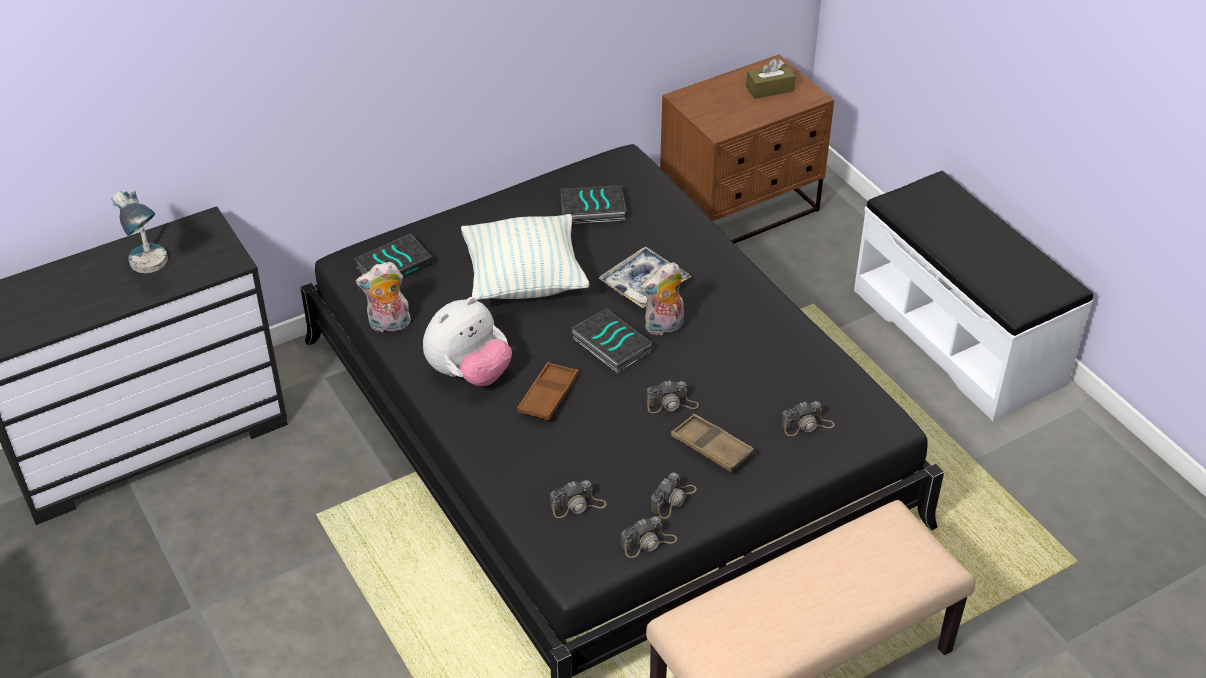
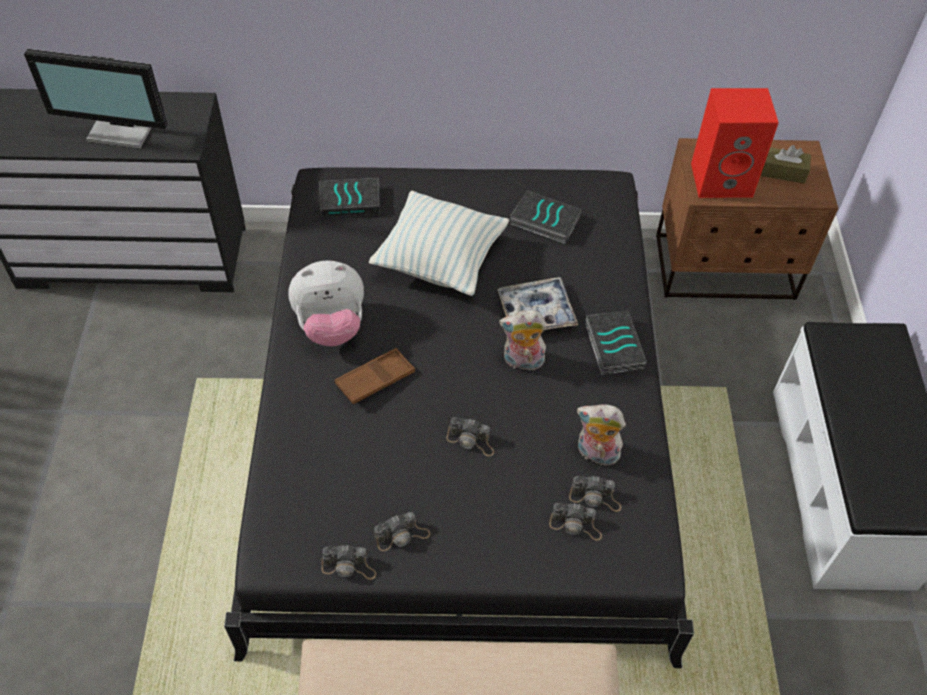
camera: 30 degrees right, 10 degrees up
(151, 271) = (123, 129): table lamp -> monitor
(388, 325) = (305, 252): plush toy -> plush toy (596, 454)
(578, 505) = (320, 497): camera -> camera (595, 498)
(609, 345) = (462, 356): book -> book (612, 345)
(711, 447) = (473, 502): brown tray -> none
(725, 113) = (722, 179): none -> red speaker

